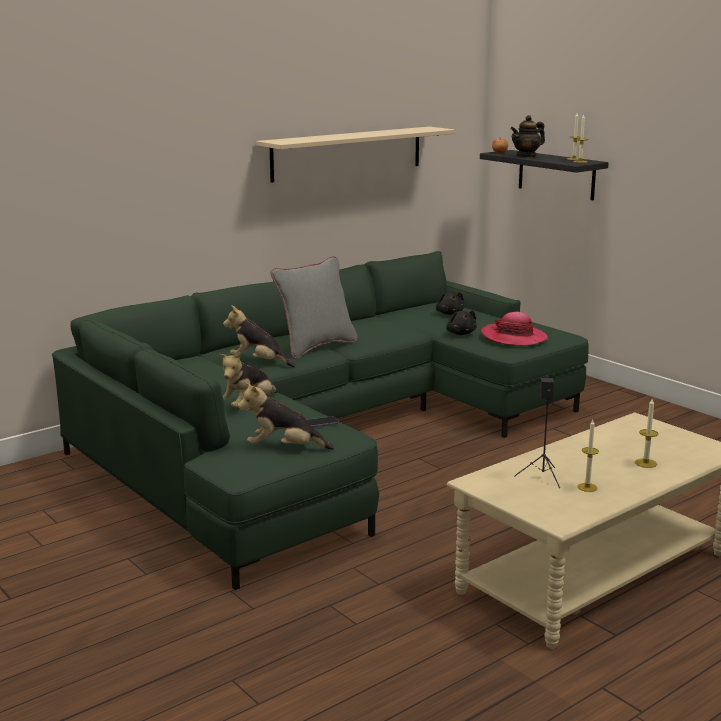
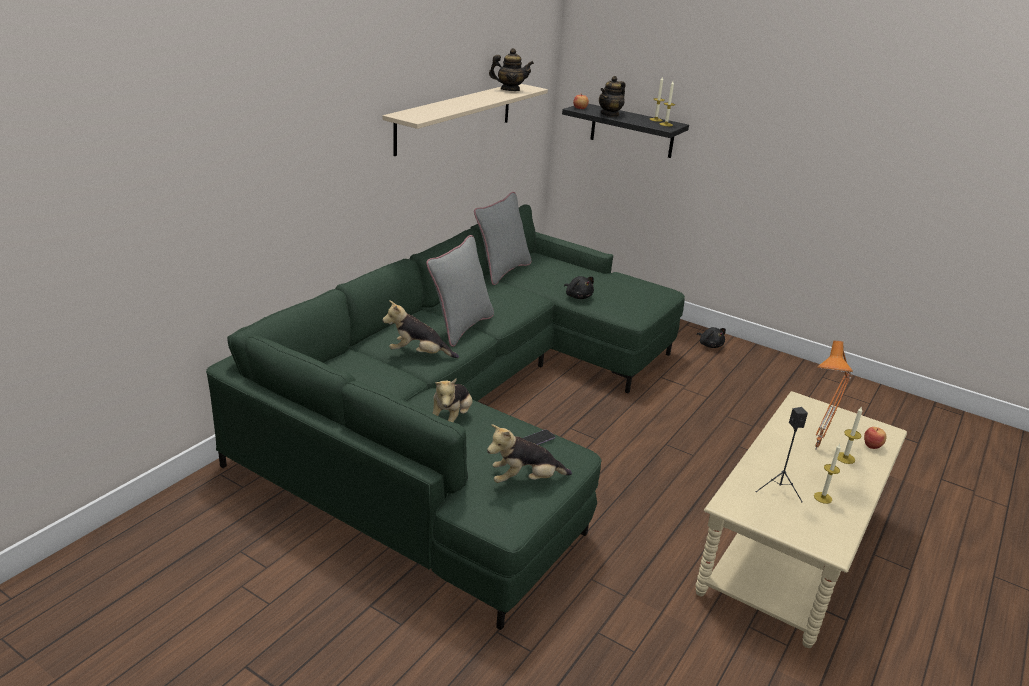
camera: 20 degrees left, 10 degrees up
(396, 312) = (502, 271): none -> grey pillow
(412, 129) = (510, 90): none -> teapot
(449, 313) = (550, 269): black plush toy -> black plush toy (710, 345)
(514, 338) = (627, 299): hat -> none
(620, 455) = (818, 450): none -> orange table lamp
(690, 457) = (872, 445): none -> apple

